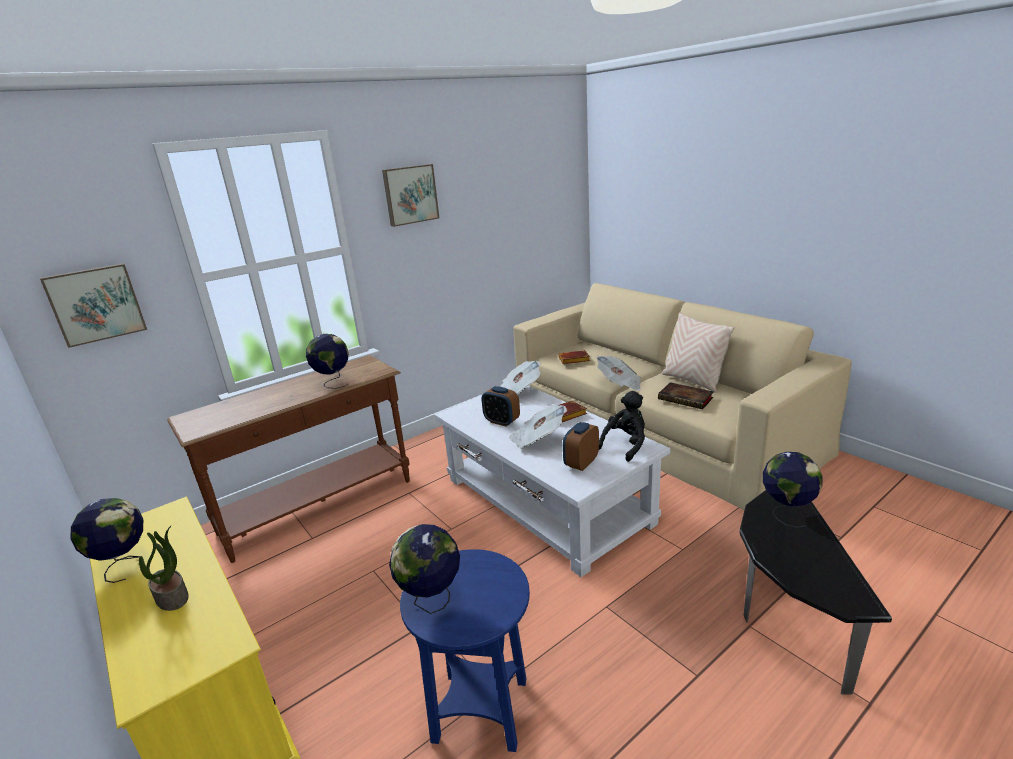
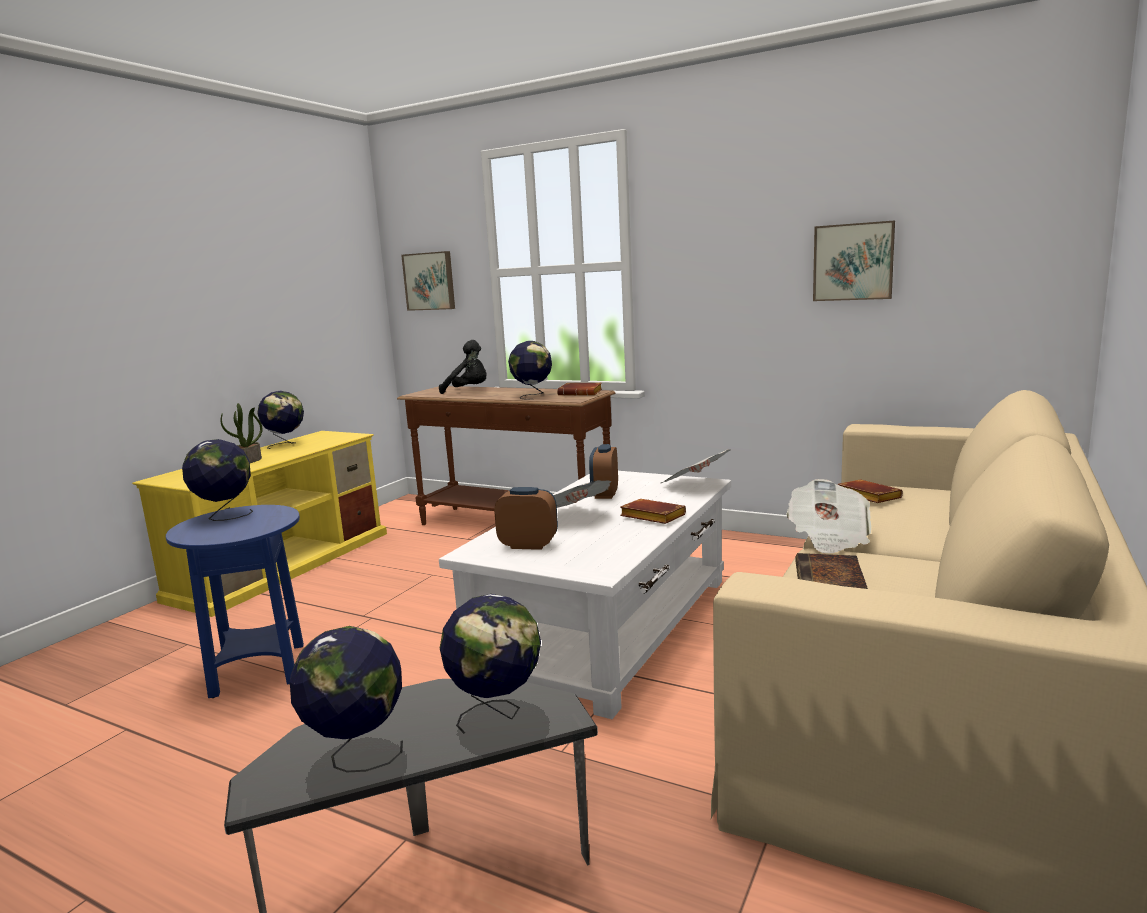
camera: 65 degrees right, 10 degrees down
(361, 365) = (581, 393): none -> brown book
(410, 194) = (716, 206): picture -> picture (853, 262)
(625, 445) = (595, 559): black plush toy -> black plush toy (468, 391)
(693, 381) = (922, 582): beige pillow -> none
(824, 564) = (357, 754): none -> globe

